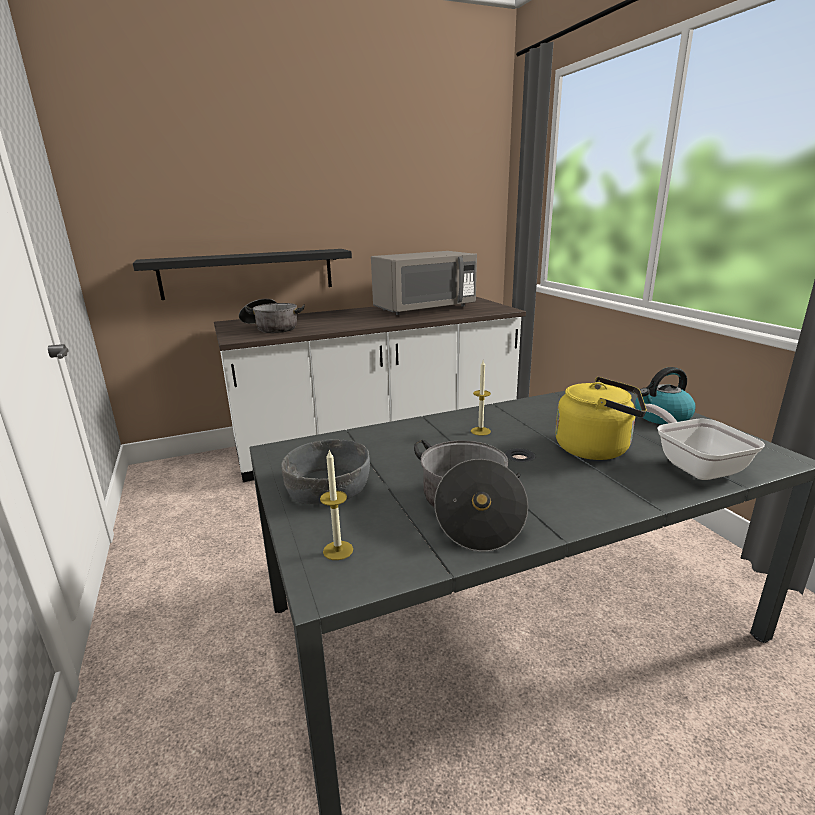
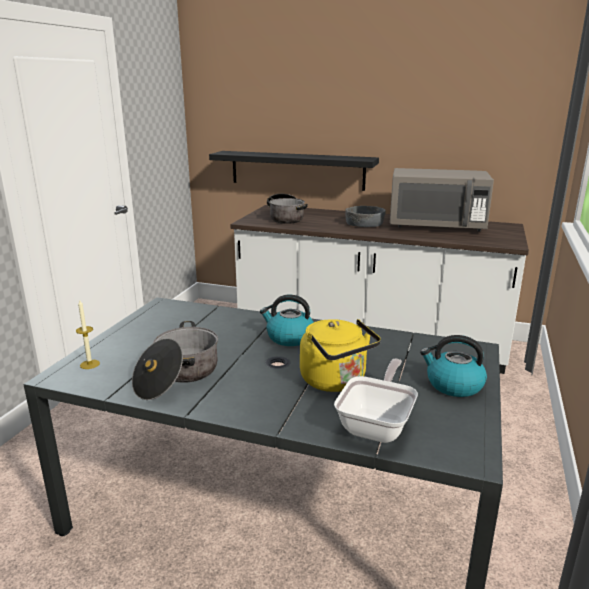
camera: 40 degrees right, 0 degrees up
(329, 485) = (147, 333): grey bowl -> grey bowl (365, 224)
(480, 431) = (289, 338): candle -> kettle

